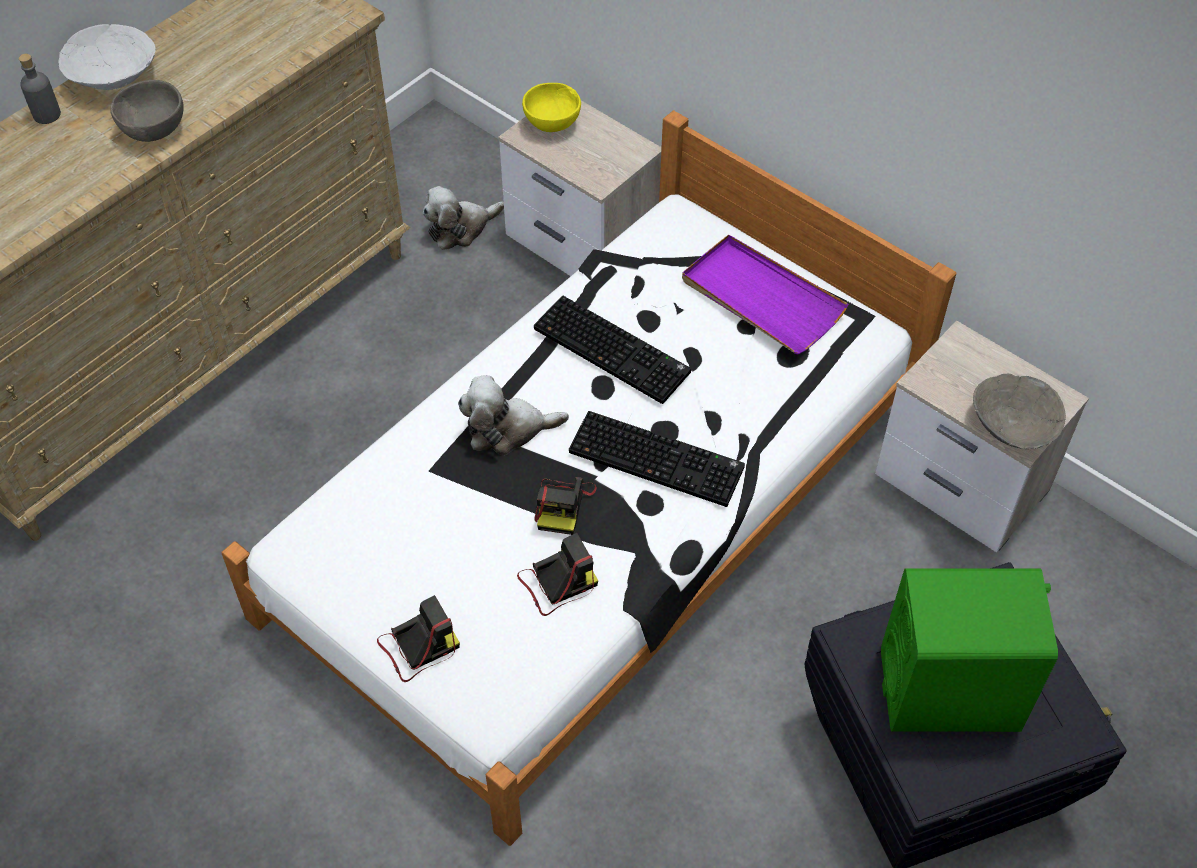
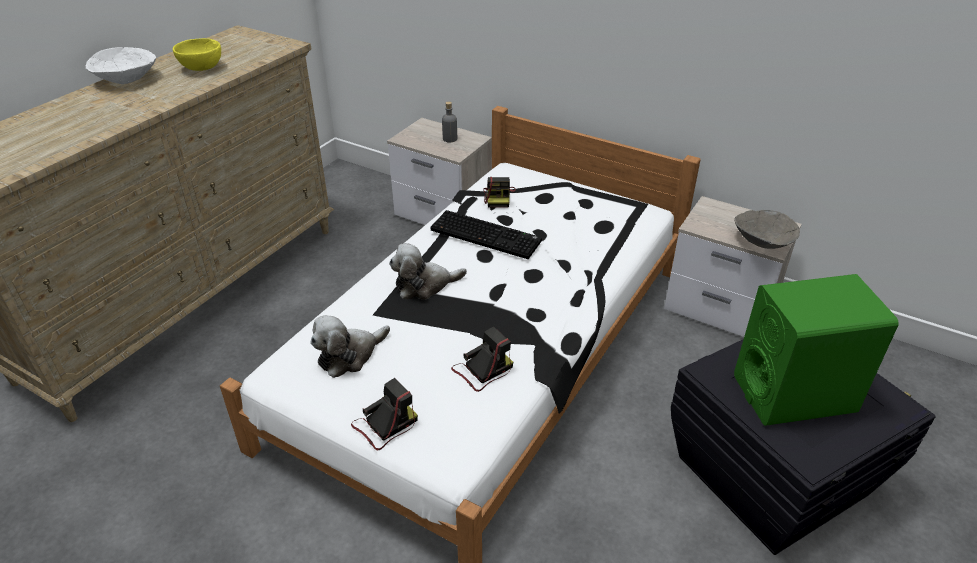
camera: 10 degrees left, 15 degrees down
(47, 115) = (76, 98): grey bottle -> grey bottle (450, 139)
(153, 130) = (155, 99): grey bowl -> none
(461, 228) = (365, 215): plush toy -> plush toy (349, 355)
(553, 124) = (420, 132): yellow bowl -> yellow bowl (202, 69)
(563, 505) = (474, 322): camera -> camera (498, 197)
(659, 458) = (534, 288): keyboard -> none
(761, 298) = (574, 201): purple tray -> none

